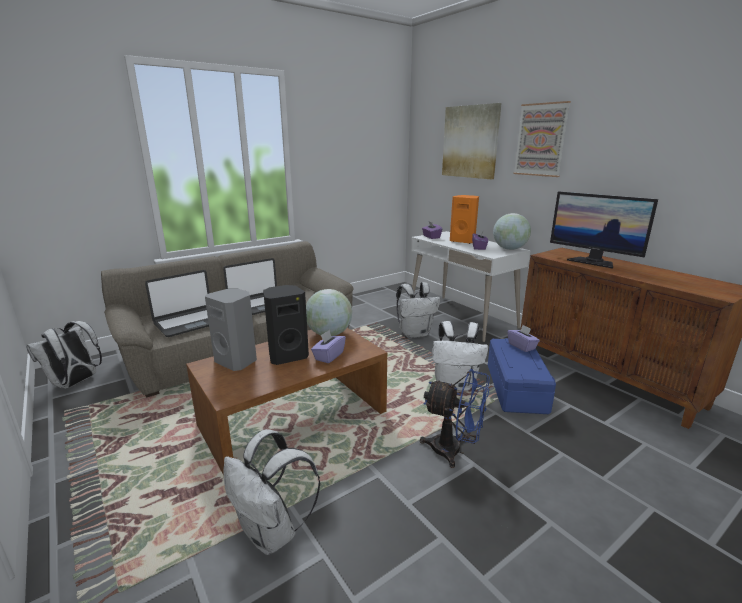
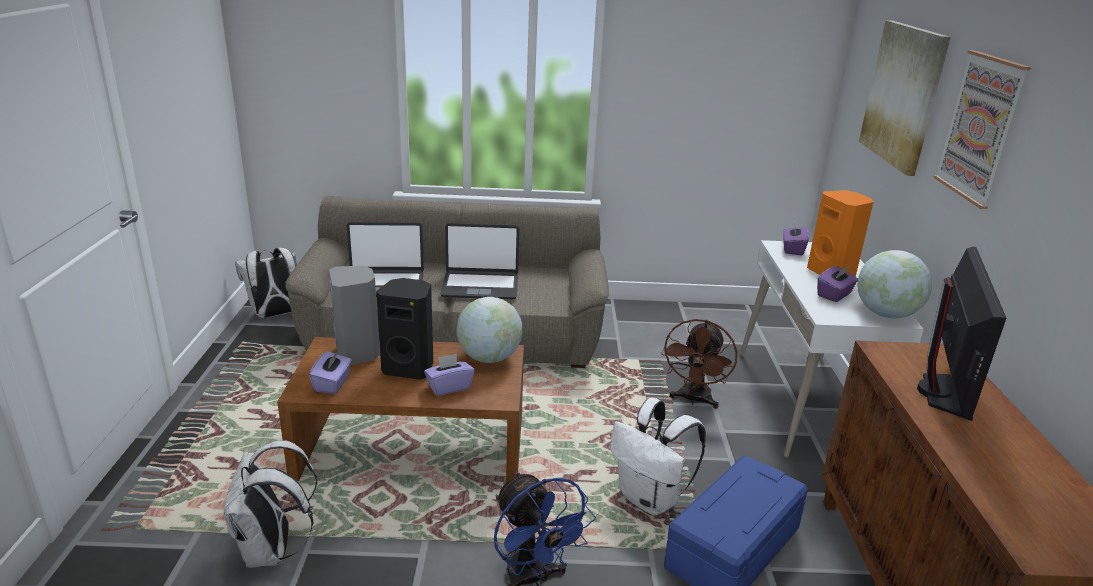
camera: 35 degrees right, 5 degrees up
(415, 333) = (694, 400): white backpack -> brown fan
(522, 346) = (770, 488): purple tissue box -> purple tissue box (332, 384)
(592, 262) = (942, 393): monitor -> monitor turned 150 degrees counterclockwise

